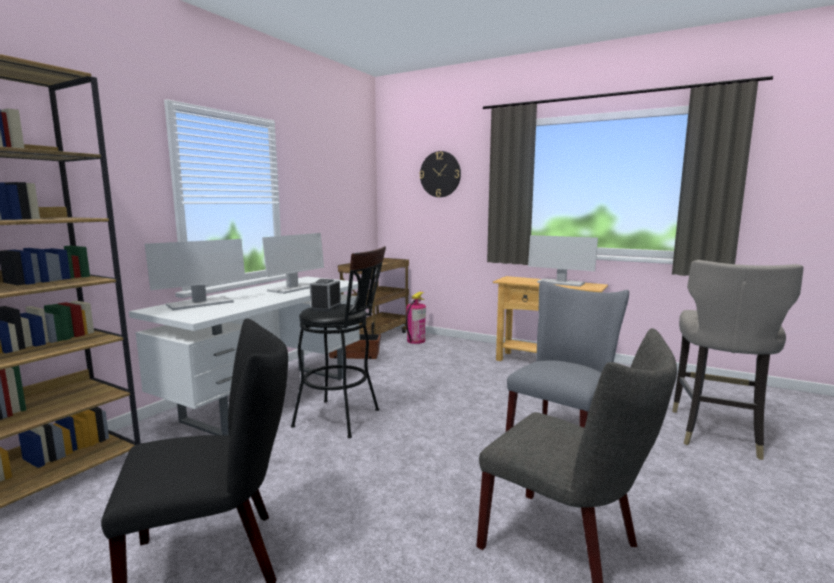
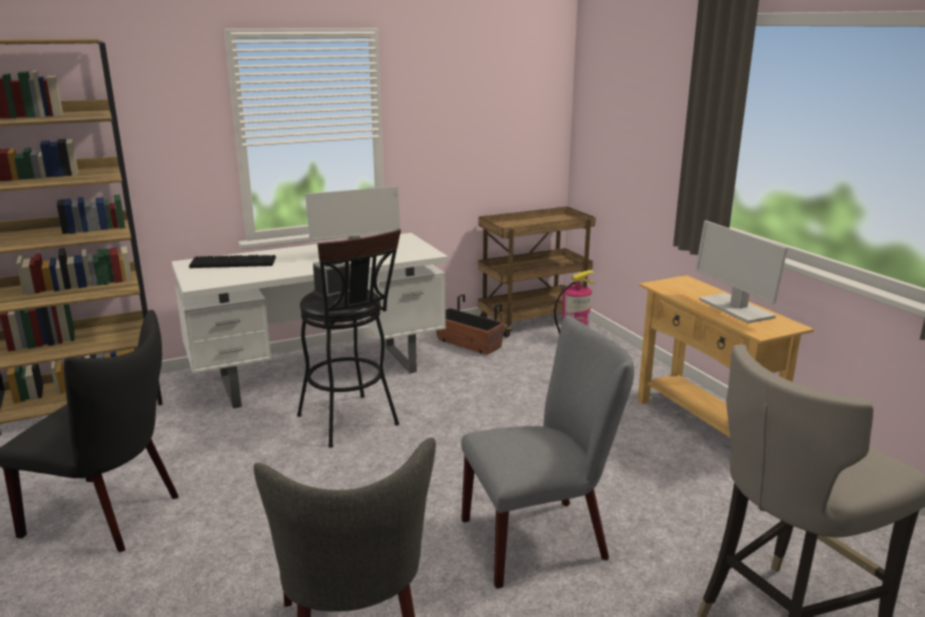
camera: 35 degrees right, 10 degrees up
(199, 304) = (234, 263): monitor -> keyboard
(440, 174) = (640, 92): wall clock -> none

